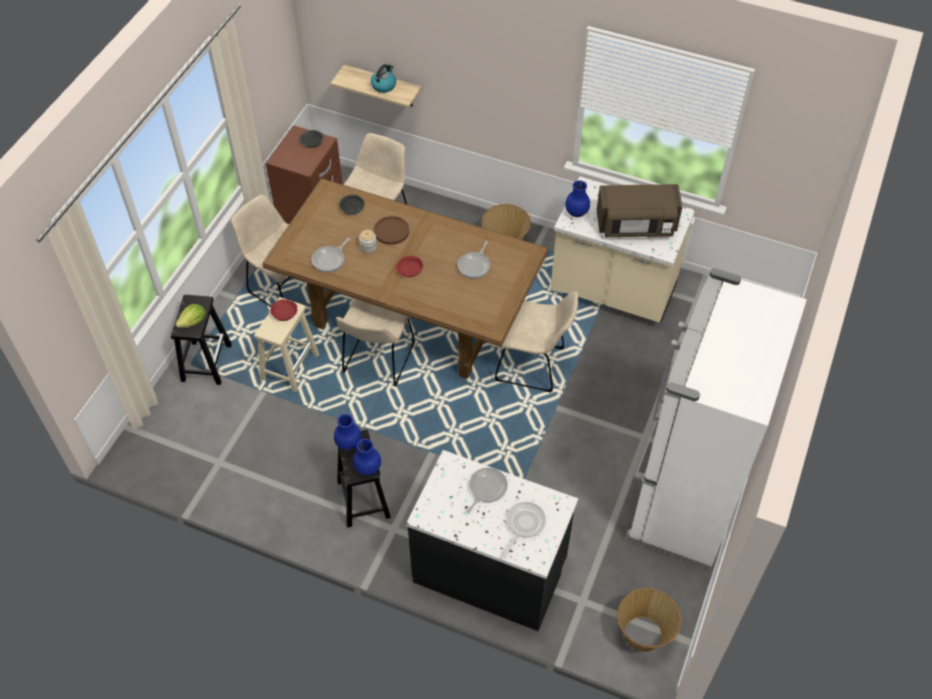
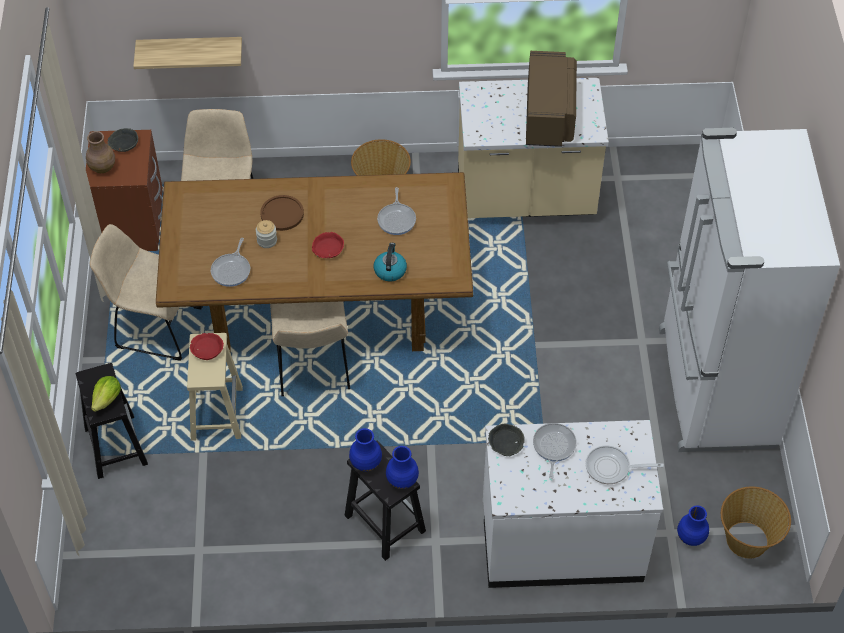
camera: 25 degrees left, 0 degrees up
(287, 153) = (103, 167): none -> brown vase
(352, 208) = (221, 203): grey bowl -> grey bowl (506, 443)
(384, 85) = (198, 49): kettle -> kettle (390, 270)
(490, 571) = (561, 542): black counter -> white counter
(523, 525) = (612, 468): frying pan -> frying pan turned 90 degrees counterclockwise
(533, 365) = (486, 309): beige chair -> none
(576, 213) = (479, 123): blue vase -> blue vase (691, 537)
(636, 226) = (549, 115): brown microwave -> brown microwave turned 60 degrees counterclockwise

